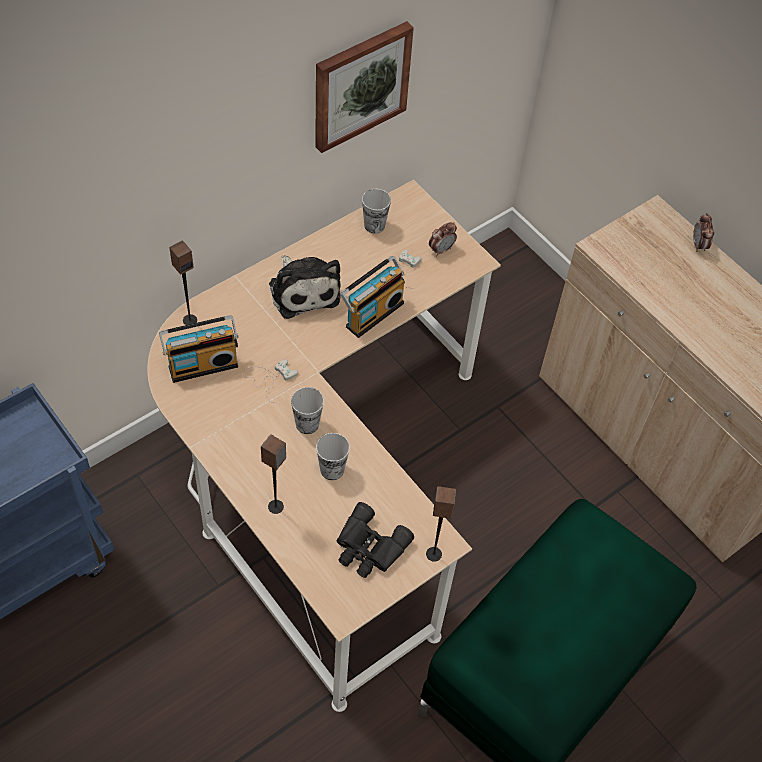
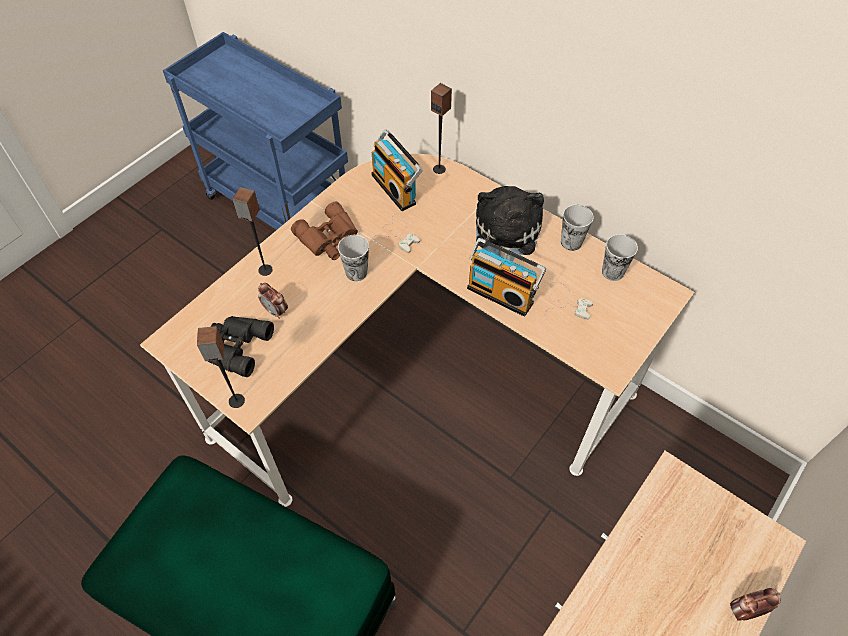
camera: 80 degrees right, 0 degrees up
(253, 439) = (330, 239): none -> brown binoculars
(303, 290) = (505, 235): plush toy -> plush toy turned 135 degrees clockwise
(332, 469) = (312, 301): cup -> cup (571, 242)
(360, 85) = (680, 124): picture -> none
(441, 250) = (611, 335): alarm clock -> alarm clock (276, 311)

